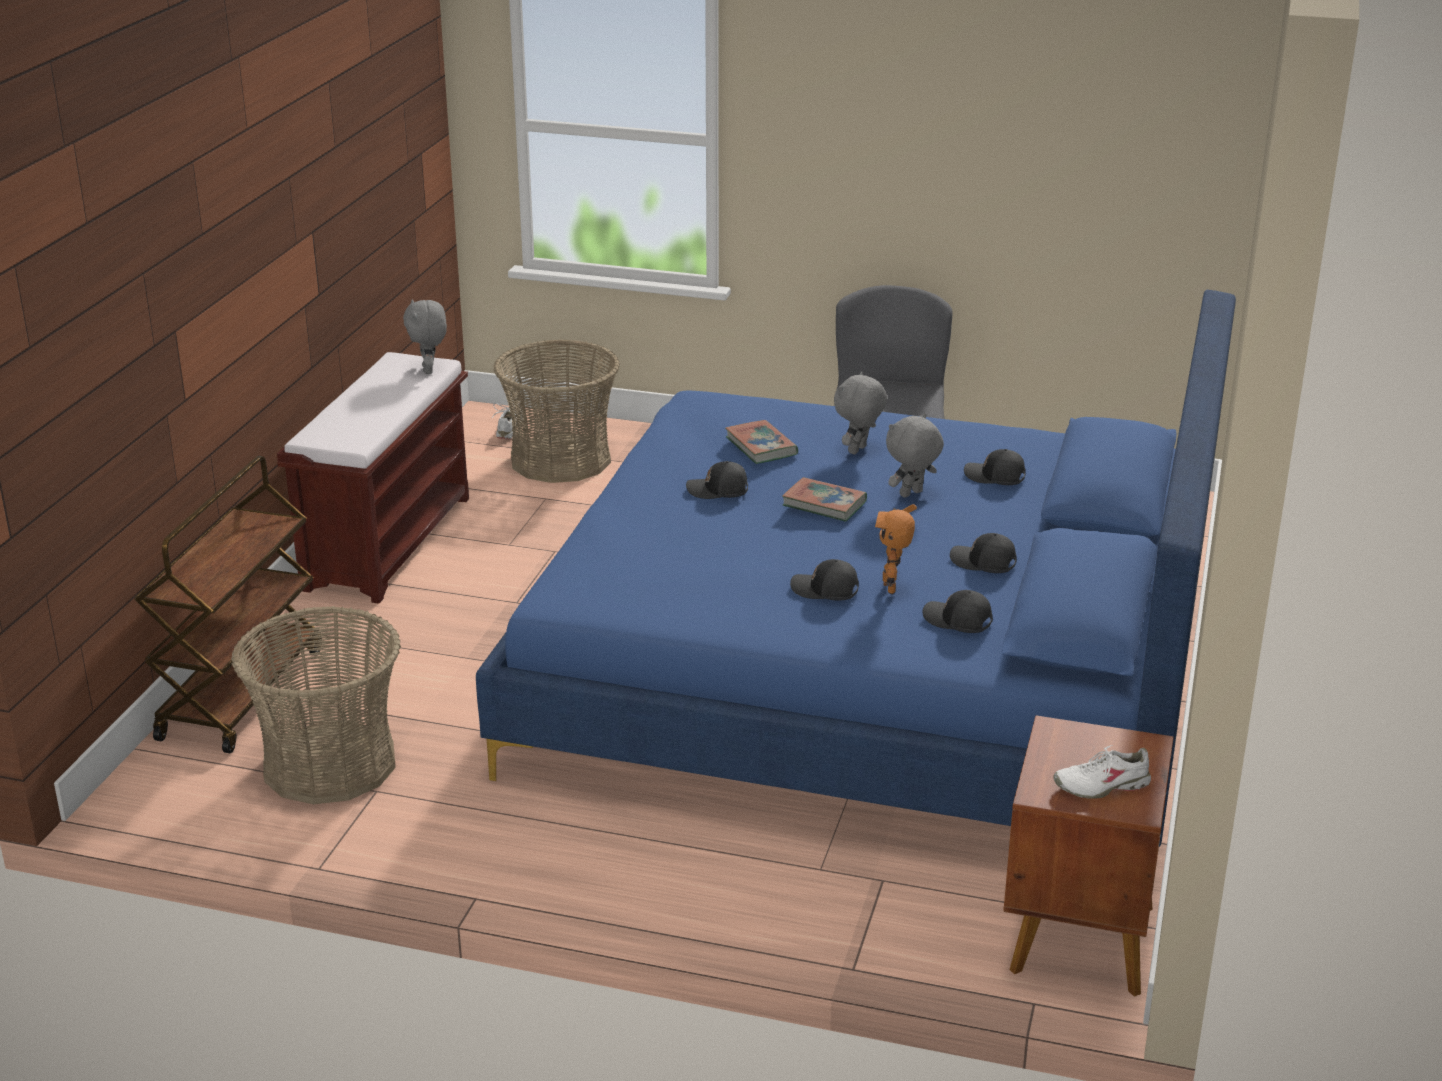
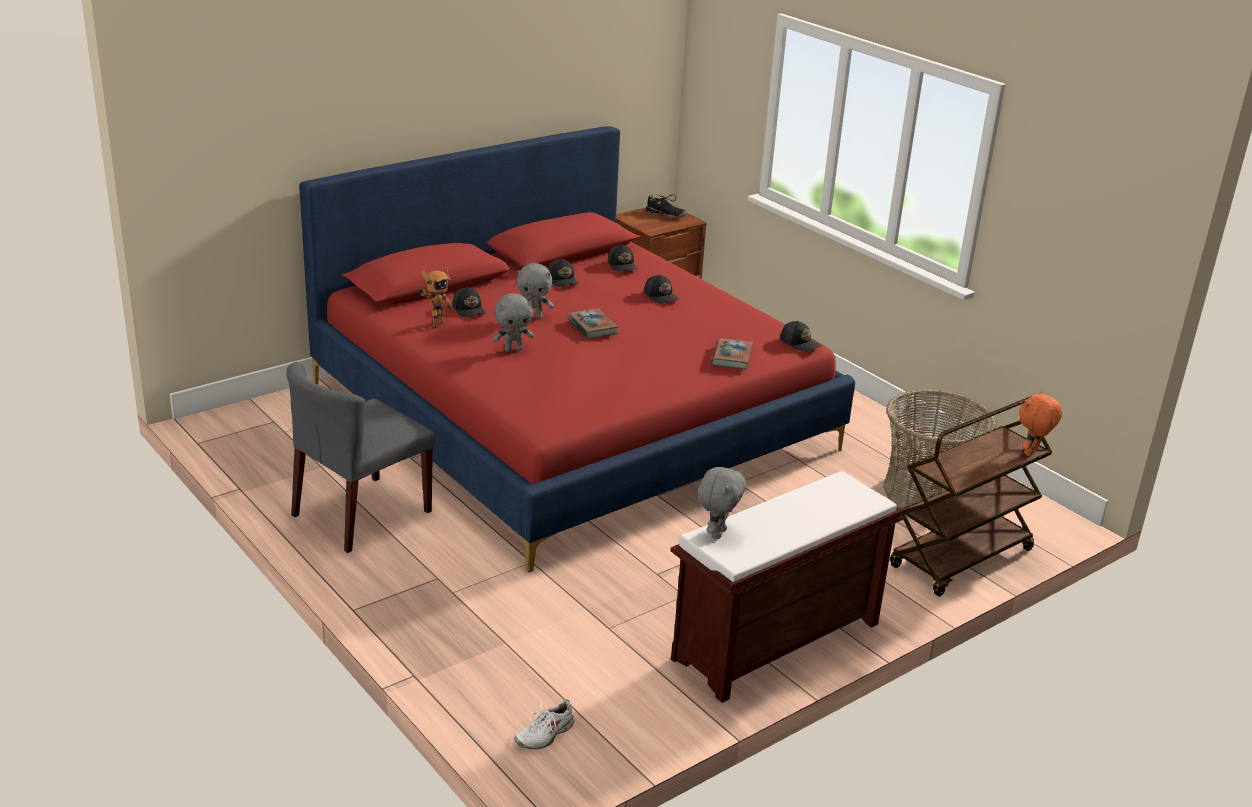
camera: 145 degrees left, 0 degrees up
(160, 585) = (1032, 453): none -> orange plush toy
(560, 459) = (547, 667): basket -> none
(718, 490) = (635, 360): black cap -> black cap (800, 343)
(761, 446) = (571, 368): book -> book (731, 357)
(871, 670) = (571, 416): blue bed -> red bed
(893, 587) = (626, 286): toy robot -> toy robot (435, 324)
(1101, 785) = (665, 214): white shoe -> black shoe

